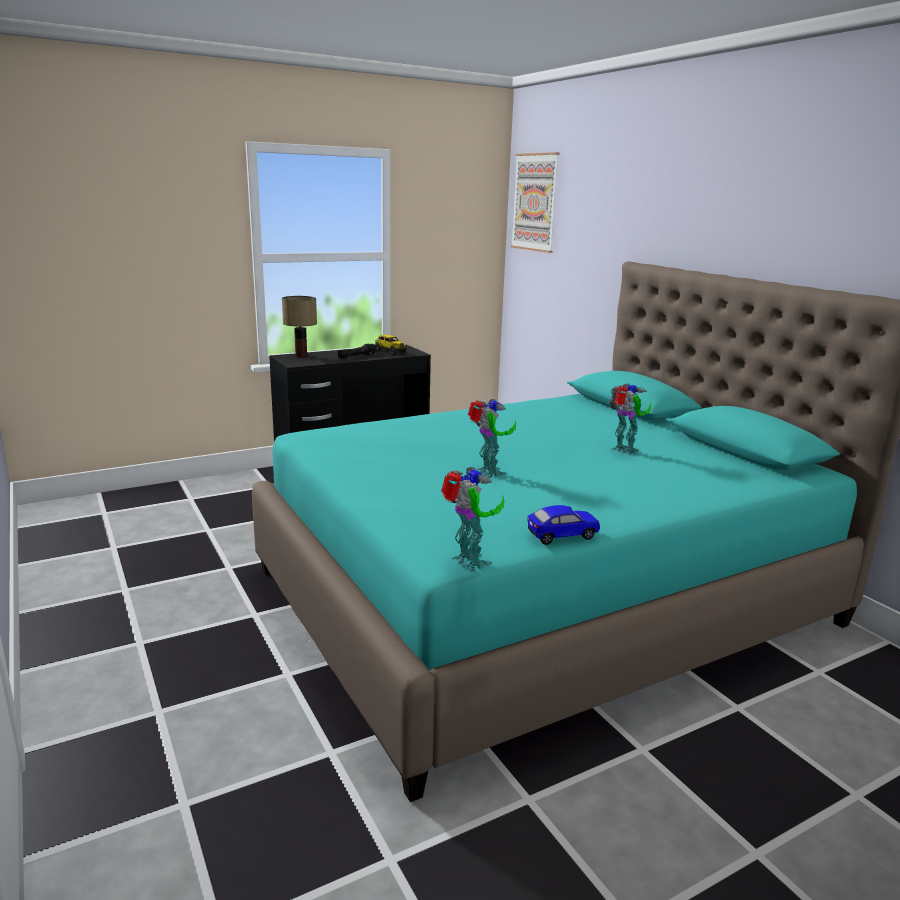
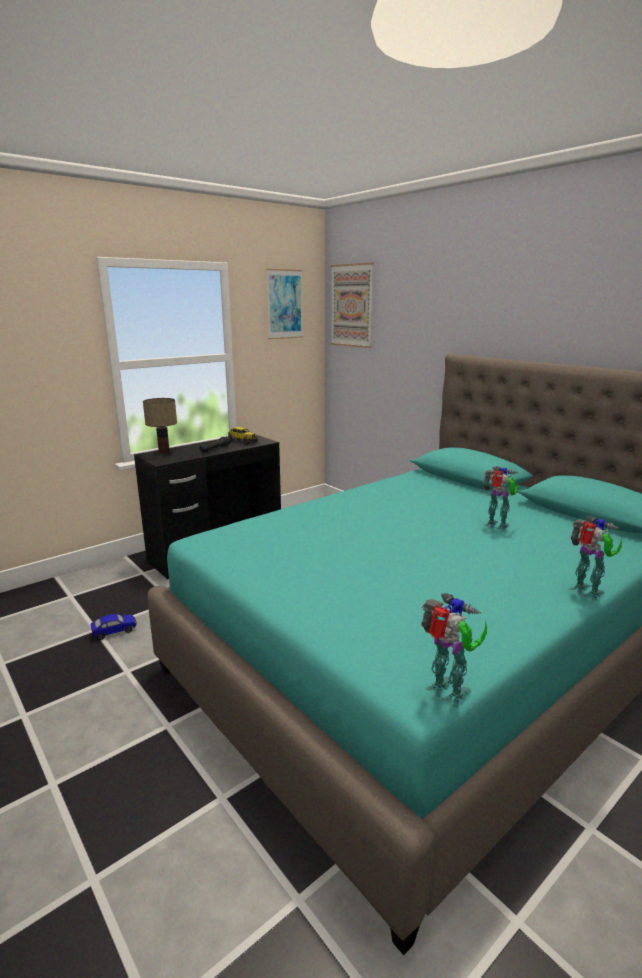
camera: 10 degrees left, 0 degrees up
(457, 198) = (285, 304): none -> picture
(488, 473) = (396, 566): toy robot -> toy robot (587, 593)
(562, 536) = (512, 639): toy car -> toy car (114, 631)

